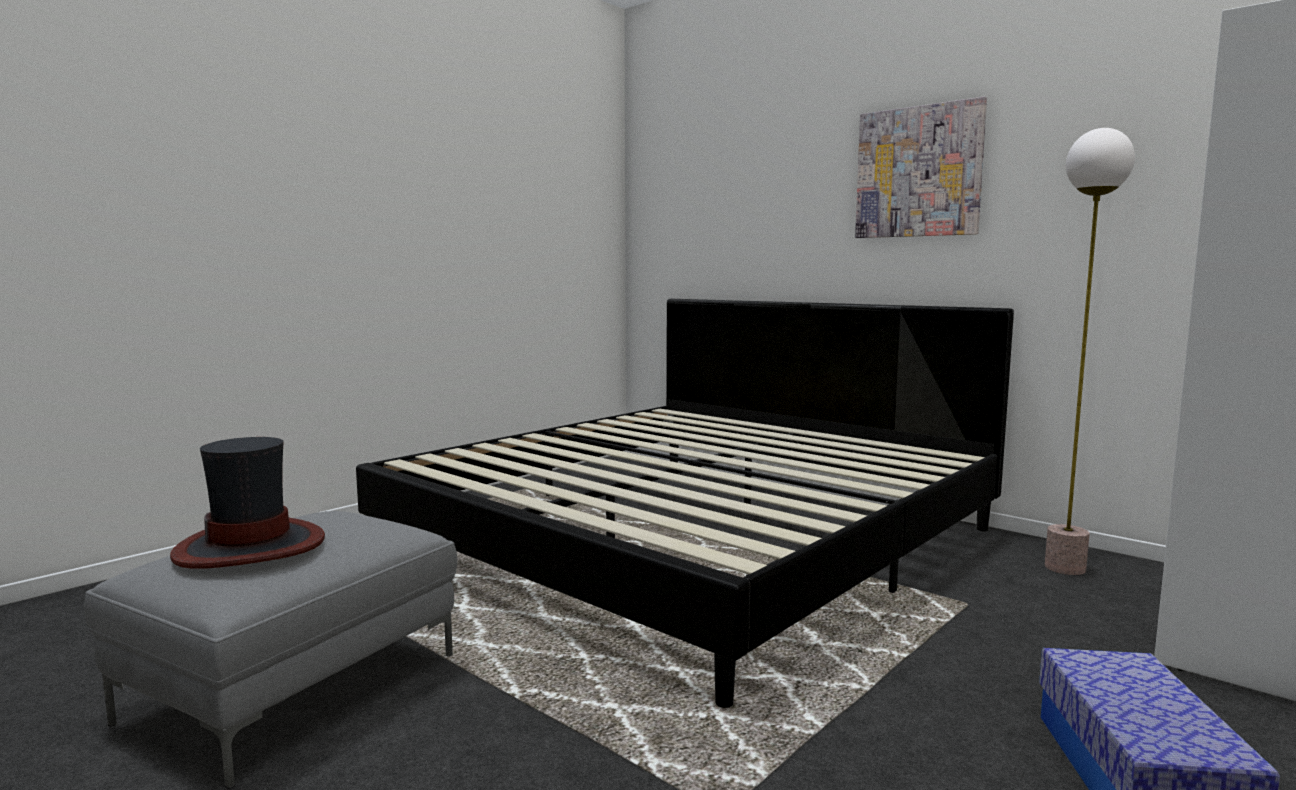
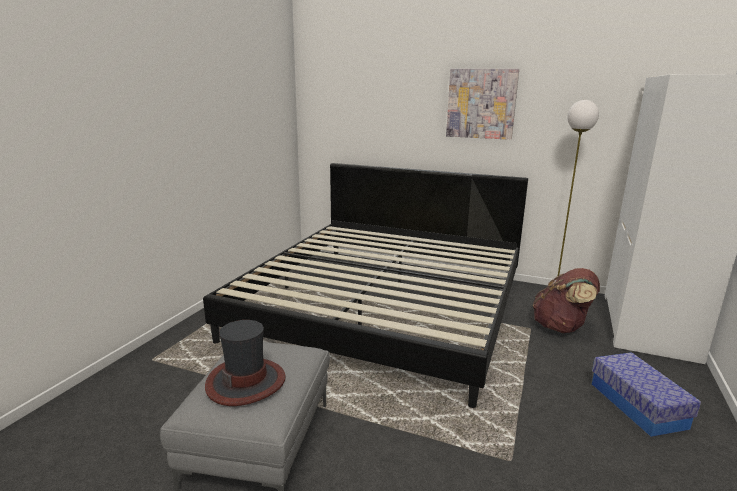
camera: 20 degrees left, 10 degrees up
(1045, 612) = (561, 327): none -> brown backpack

